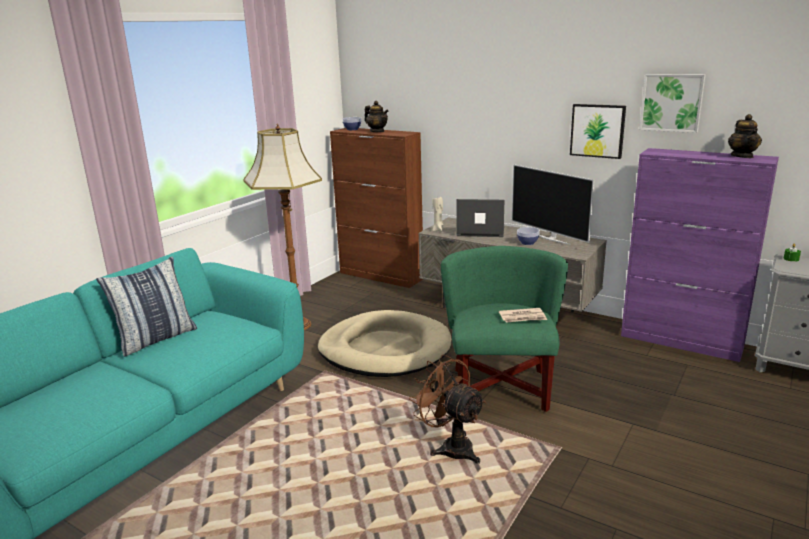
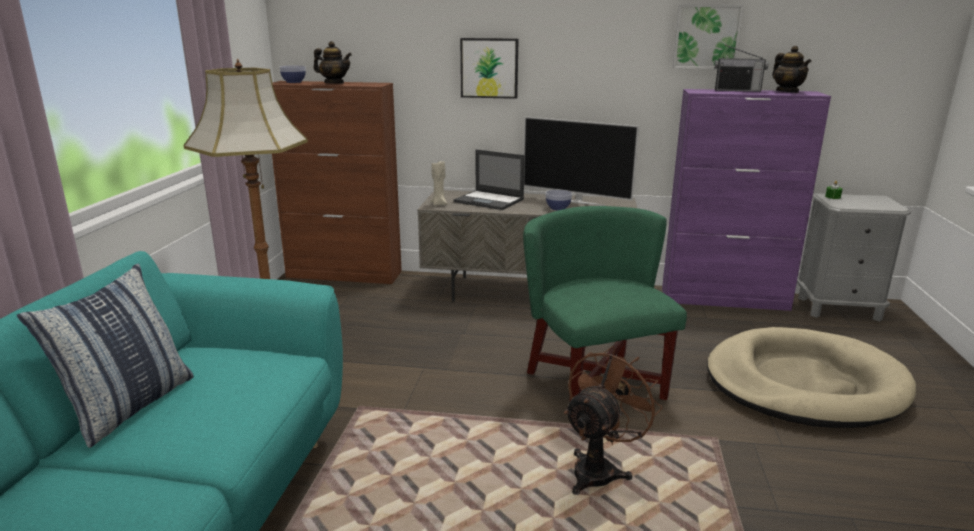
camera: 25 degrees left, 0 degrees up
(385, 349) = (419, 363): beige dog bed -> beige dog bed (804, 384)
(451, 447) = (599, 469): brown fan -> brown fan turned 105 degrees clockwise
(480, 231) = (490, 201): laptop -> laptop turned 135 degrees counterclockwise
(523, 317) = (632, 290): newspaper -> none
(597, 130) = (623, 72): picture -> picture (489, 68)
(694, 152) = (737, 90): none -> radio

